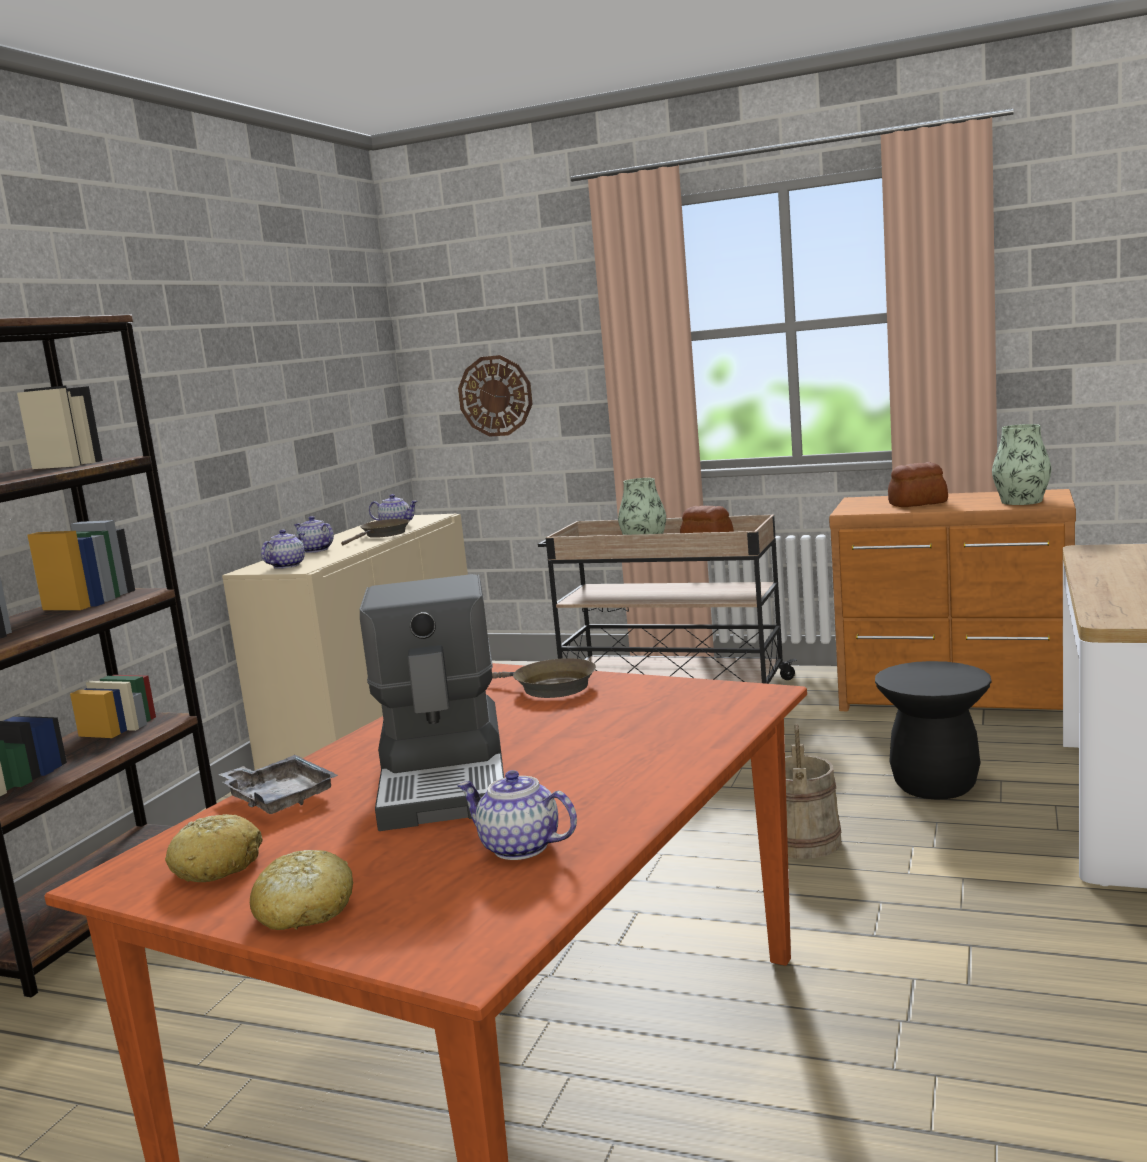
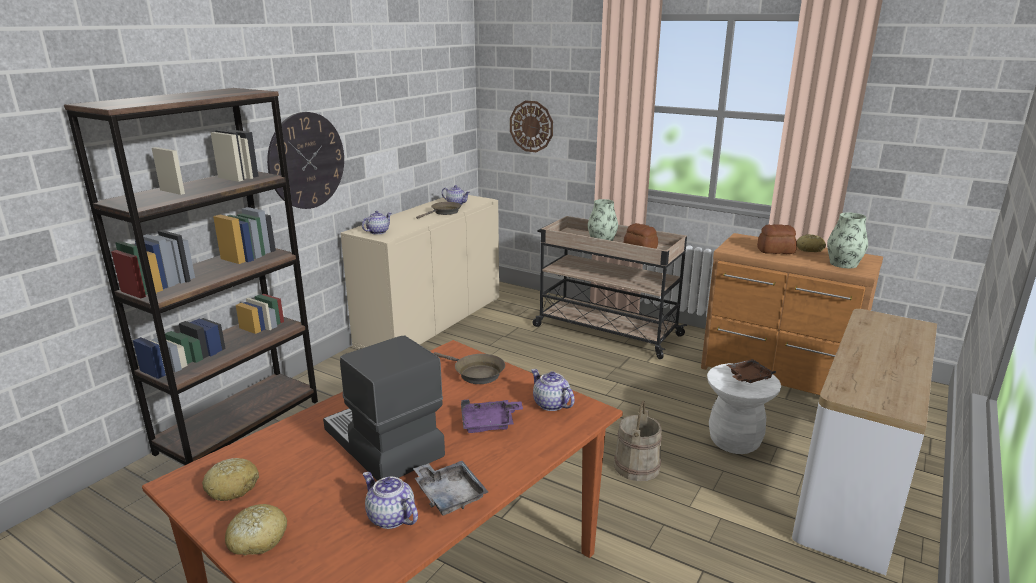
camera: 10 degrees right, 10 degrees up
(162, 452) = (306, 161): none -> wall clock
(279, 798) = (289, 436): grey tray -> grey tray (449, 494)
(315, 550) = (400, 220): teapot -> teapot (550, 404)
(447, 779) = (382, 444): coffee machine -> coffee machine turned 135 degrees clockwise
(609, 731) = (489, 423): none -> purple tray
(935, 785) = (734, 441): black stool -> white stool
(937, 673) = (748, 377): none -> brown tray
(964, 496) = (809, 249): none -> bread

